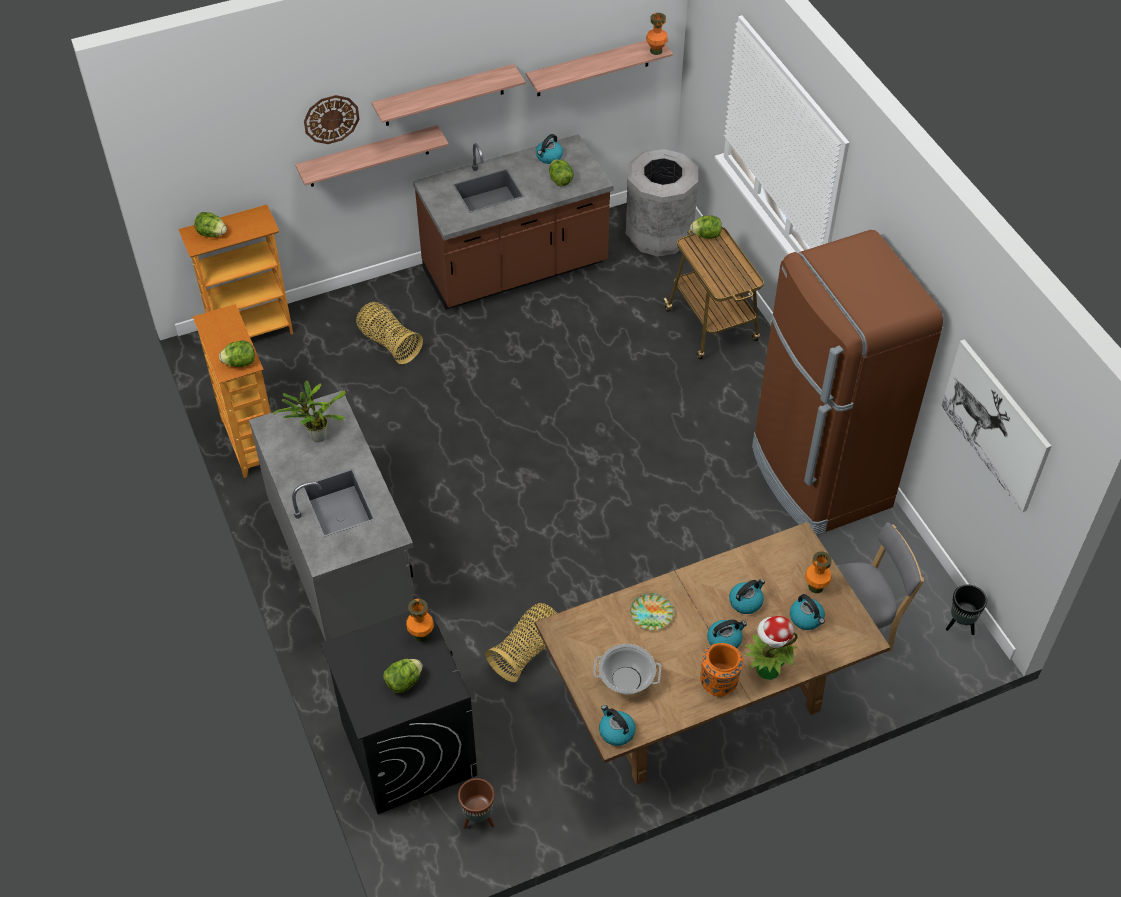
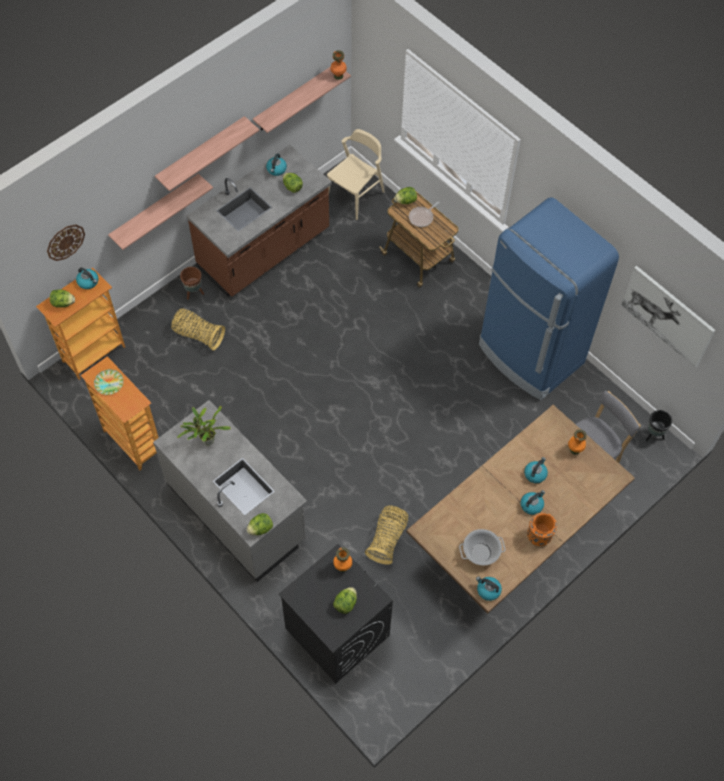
camera: 20 degrees left, 10 degrees up
(240, 363) = (132, 402): lettuce -> lettuce (260, 528)
(331, 119) = (129, 196): wall clock -> wall clock (65, 242)
(478, 819) = (402, 665): brown planter -> brown planter (194, 292)
(651, 614) = (479, 501): plate -> plate (109, 383)
(659, 235) = (355, 195): grey trash can -> beige chair
(720, 259) = (422, 217): none -> frying pan
(767, 669) = (565, 517): potted plant -> none
(806, 618) = (577, 474): kettle -> kettle (88, 282)
(819, 478) = (530, 355): brown fridge -> blue fridge

